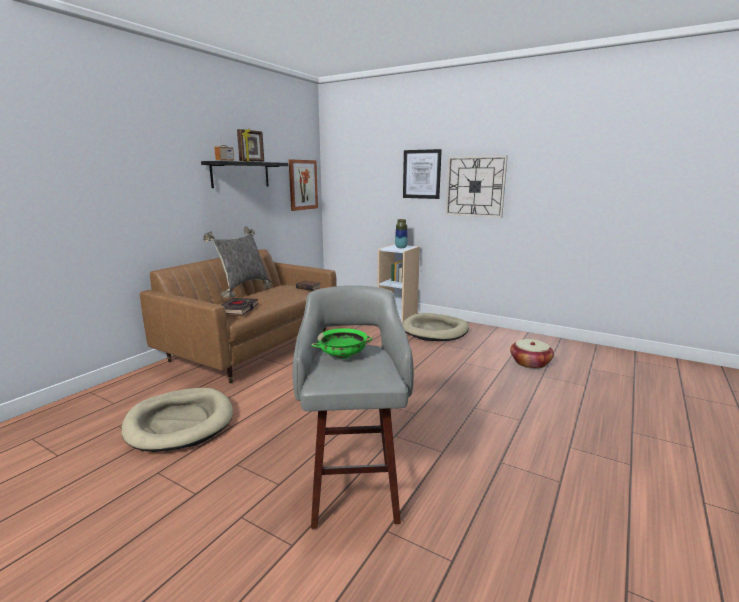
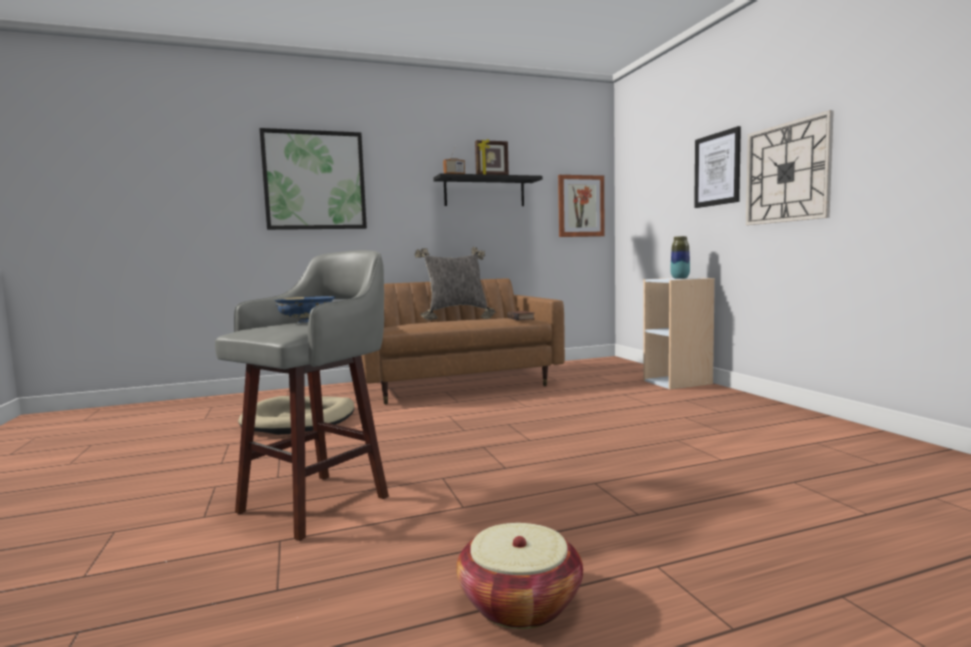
camera: 40 degrees right, 10 degrees down
(88, 164) = (314, 180): none -> picture
(238, 309) = (410, 325): black book -> none
(342, 355) = (306, 321): green bowl -> blue bowl
(435, 330) = (703, 403): beige dog bed -> none
(530, 363) = (801, 463): basket -> basket (520, 602)

